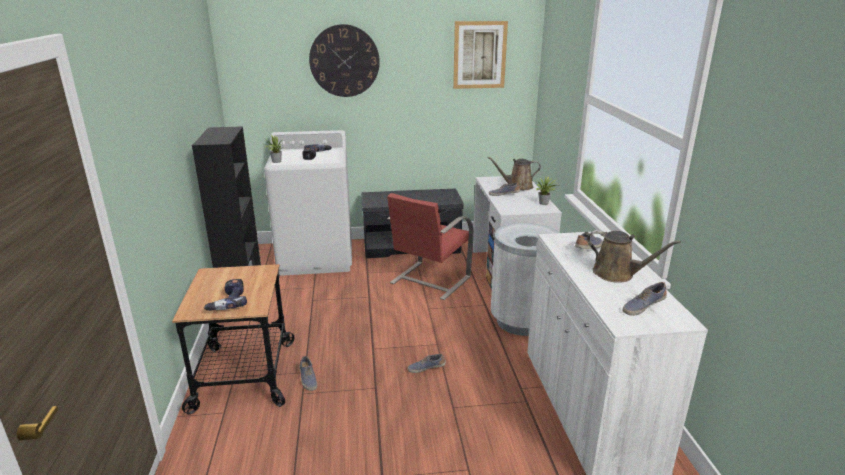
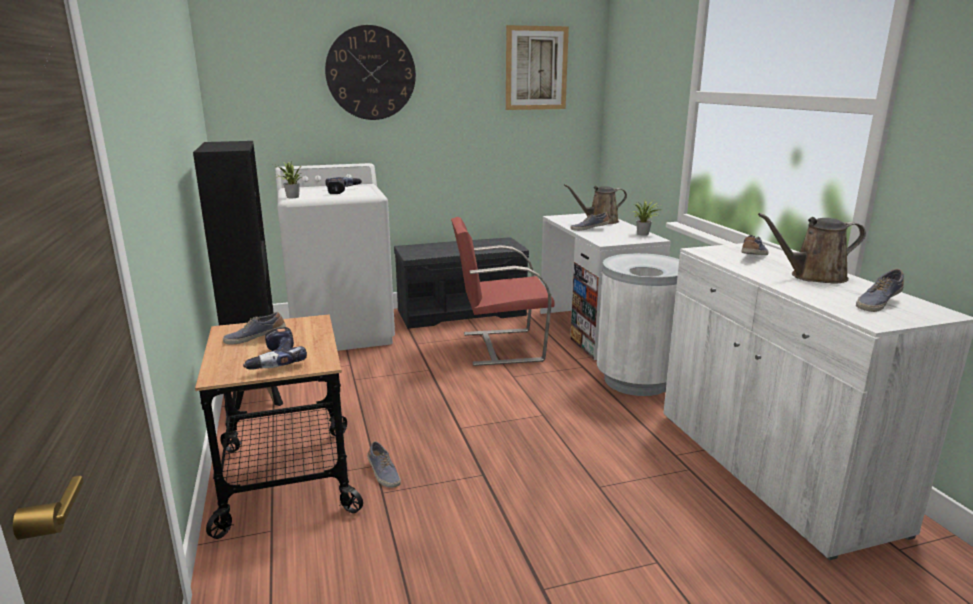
camera: 10 degrees left, 5 degrees down
(426, 368) = (541, 444): shoe -> shoe (255, 338)
(429, 280) = (500, 346): red chair -> red chair turned 60 degrees clockwise
(617, 274) = (813, 276): brown watering can -> brown watering can turned 150 degrees clockwise

